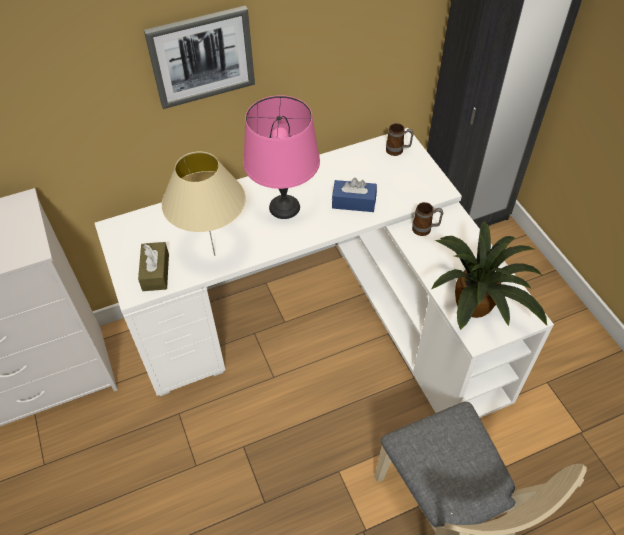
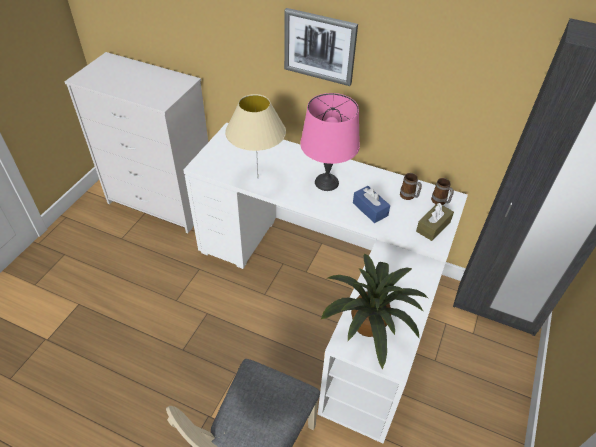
camera: 45 degrees right, 5 degrees down
(156, 272) = (220, 165): brown tissue box -> brown tissue box (433, 226)
(425, 230) = (398, 260): mug -> mug (409, 197)

